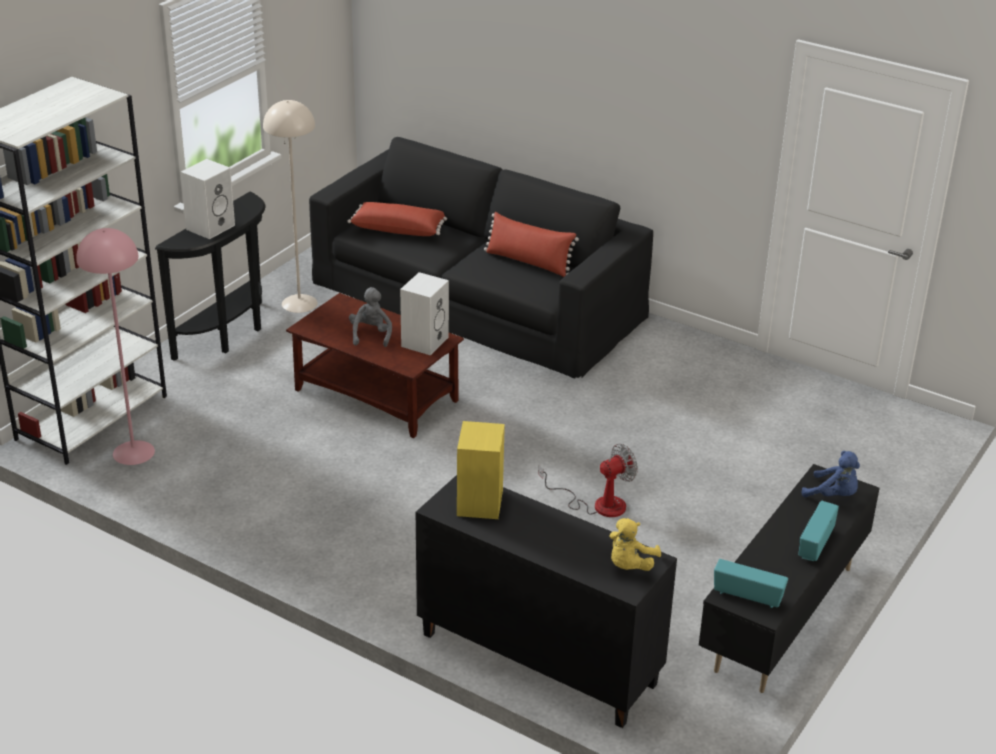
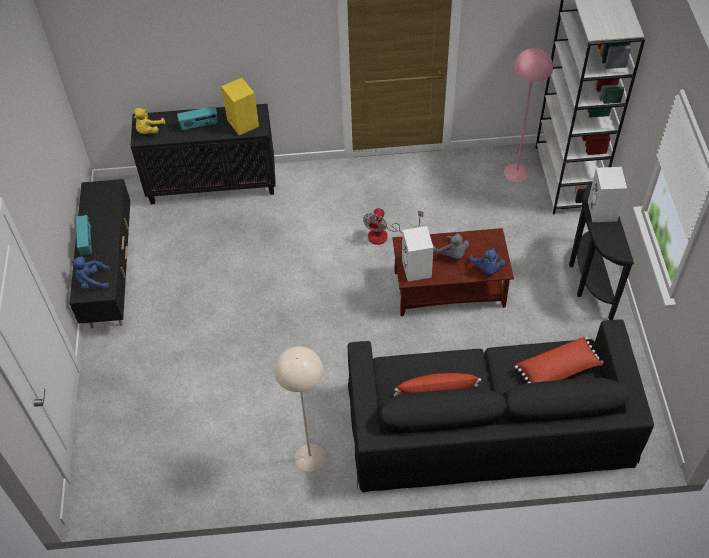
camera: 145 degrees right, 20 degrees up
(299, 303) = (587, 336): beige floor lamp -> beige floor lamp (309, 457)
(354, 309) = (487, 268): none -> blue plush toy
(598, 504) = (255, 289): fan -> fan (385, 235)
(629, 565) = (149, 130): yellow plush toy -> yellow plush toy turned 150 degrees counterclockwise
(748, 596) = (104, 192): radio -> radio (199, 125)

